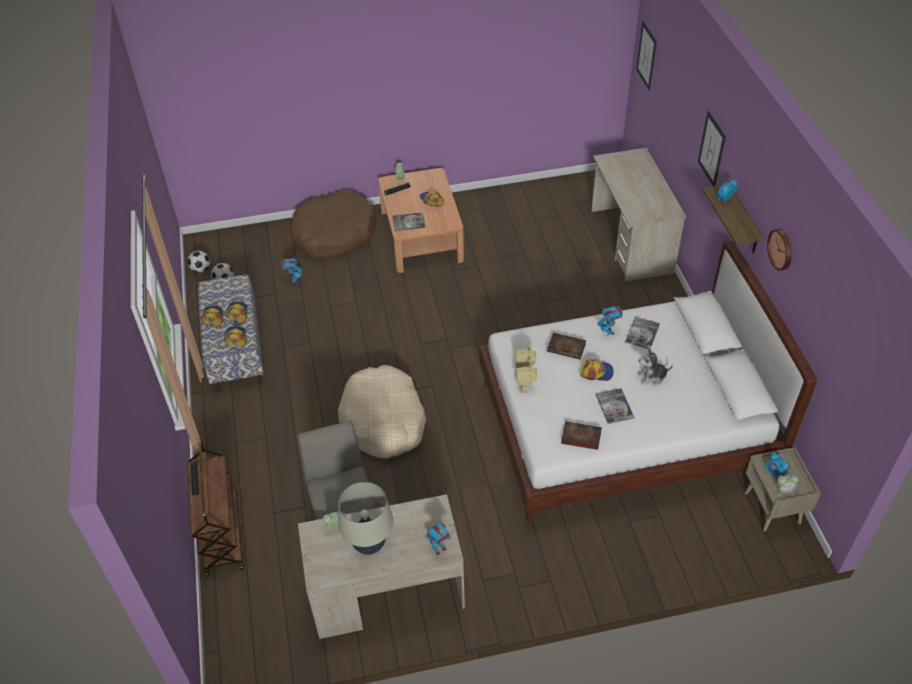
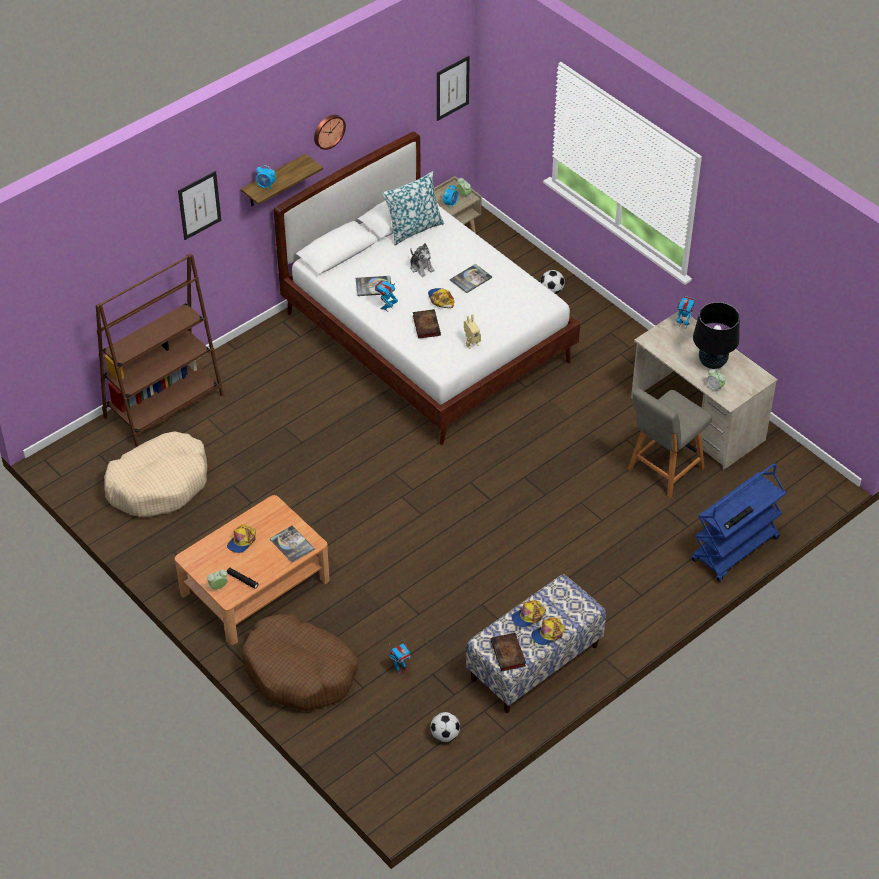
camera: 120 degrees left, 0 degrees up
(201, 269) = (440, 772): football -> football (552, 291)
(222, 534) = (735, 550): brown cart -> blue cart
(236, 338) = (561, 598): cap -> none
(369, 544) = (712, 363): beige table lamp -> black table lamp
(383, 421) = (536, 498): beige dog bed -> beige dog bed (159, 484)
(526, 388) = (490, 336): toy robot -> none
(580, 437) = (517, 289): book -> book (508, 654)
(631, 241) = (164, 406): beige desk -> brown bookcase
(646, 56) = (34, 300): picture -> picture (452, 88)
(715, 393) = (413, 228): none -> pillow

